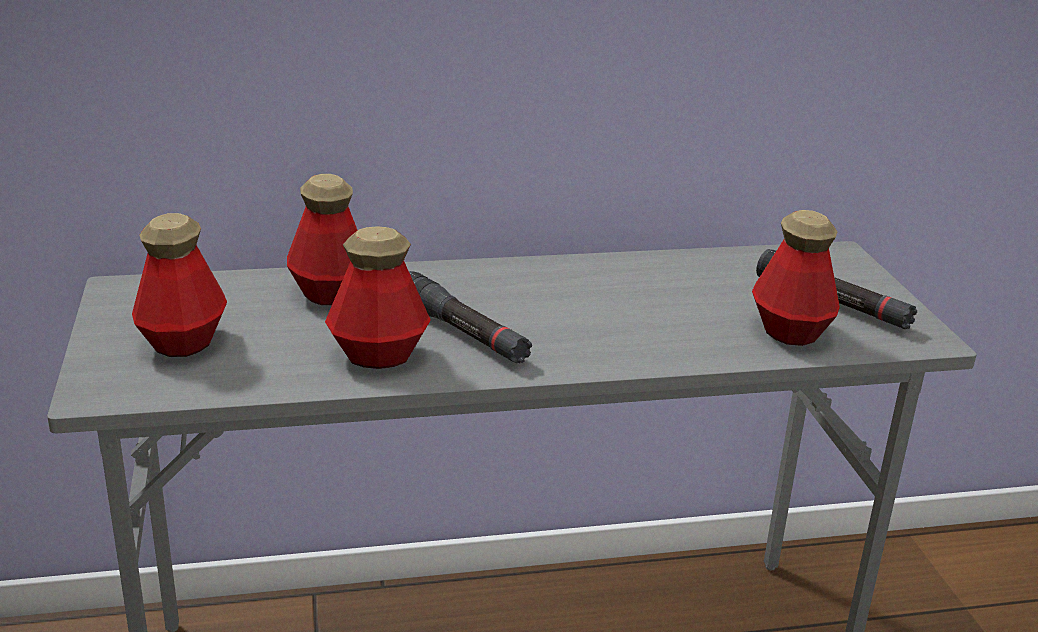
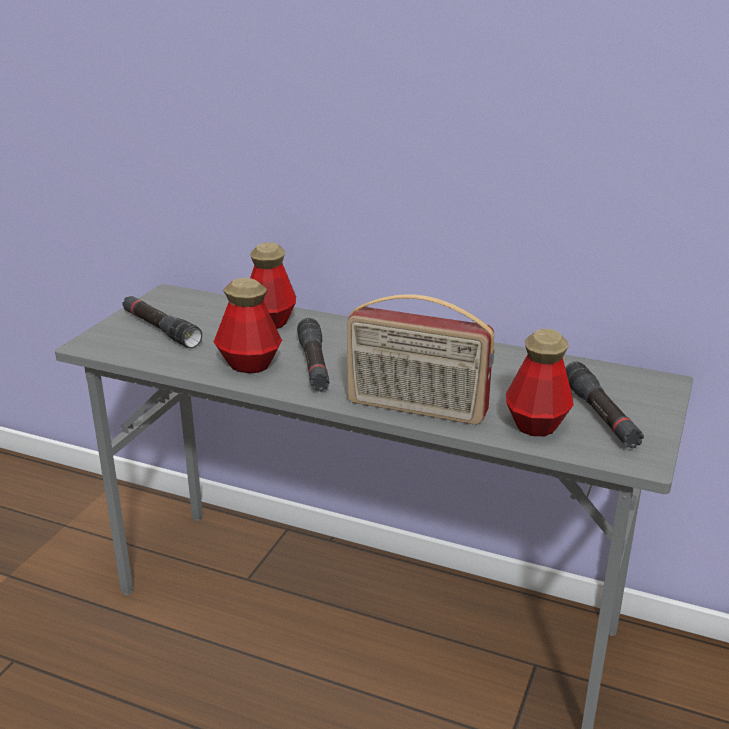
camera: 35 degrees right, 0 degrees up
(183, 342) = (161, 329): bottle -> black flashlight
(651, 351) = (416, 409): none -> radio

